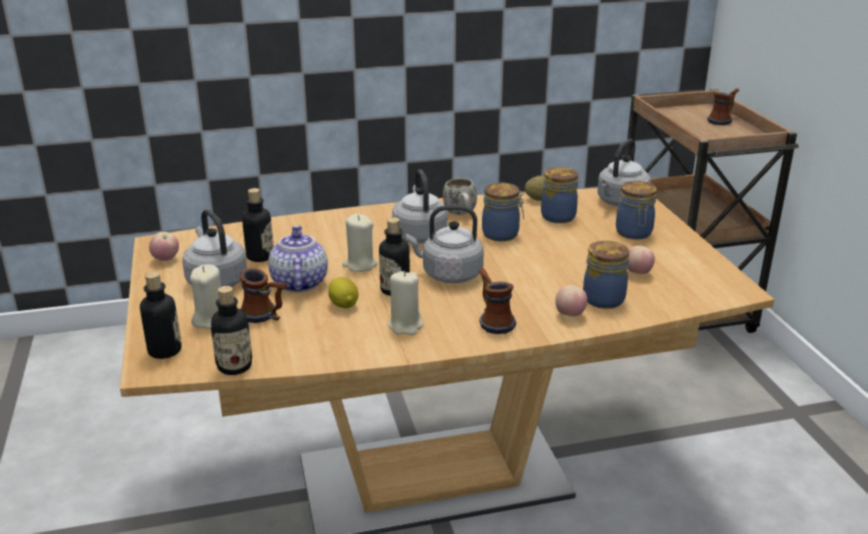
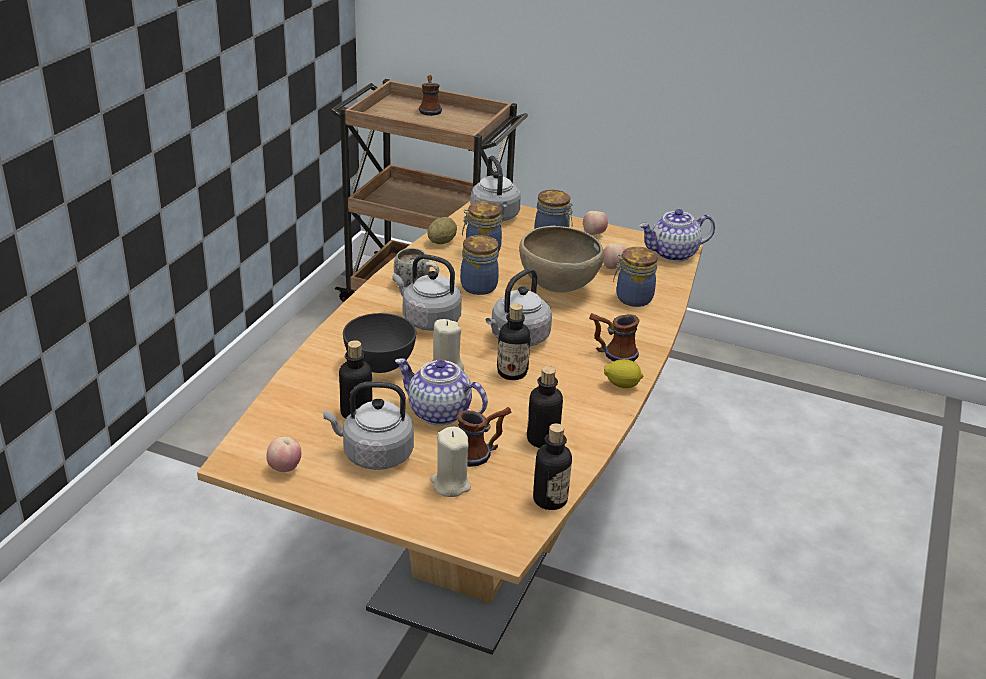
camera: 55 degrees left, 5 degrees up
(165, 350) = (479, 529): bottle -> bottle (542, 439)
(333, 241) = (380, 364): none -> grey bowl
(343, 304) = (507, 406): lemon -> lemon (622, 385)
(405, 325) = (576, 393): beige candle -> none
(555, 263) = (557, 289): none -> brown bowl
(570, 315) = (641, 321): apple -> apple (593, 234)
(722, 291) = (673, 254): none -> teapot

